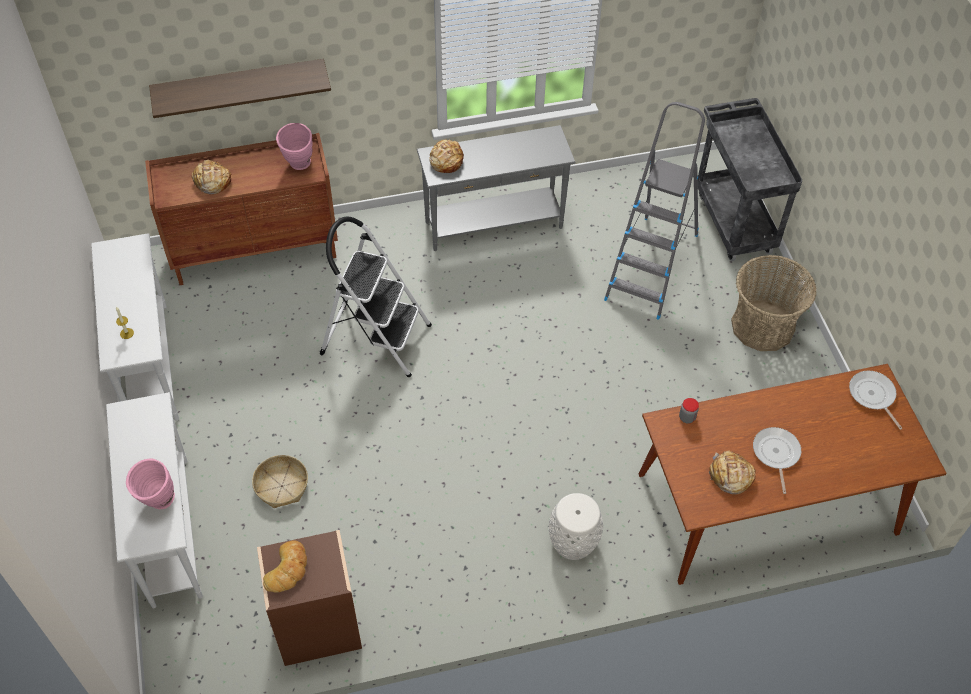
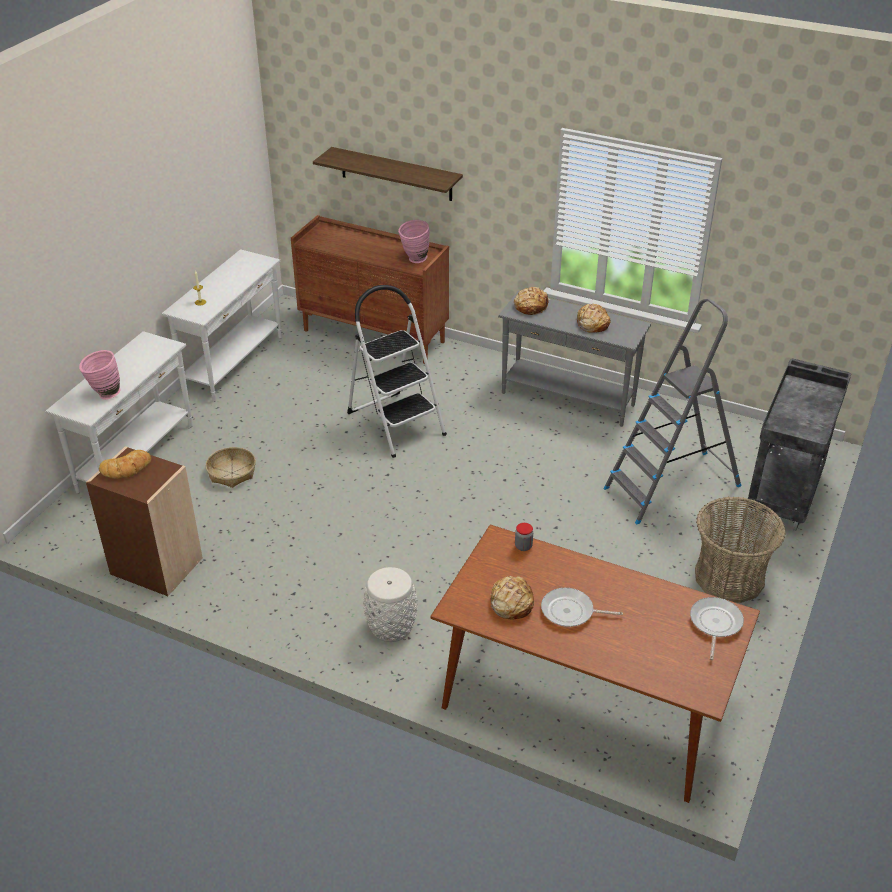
camera: 40 degrees right, 15 degrees down
(212, 182) = (347, 245): bread -> bread (592, 323)
(776, 454) = (570, 612): frying pan -> frying pan turned 120 degrees counterclockwise

